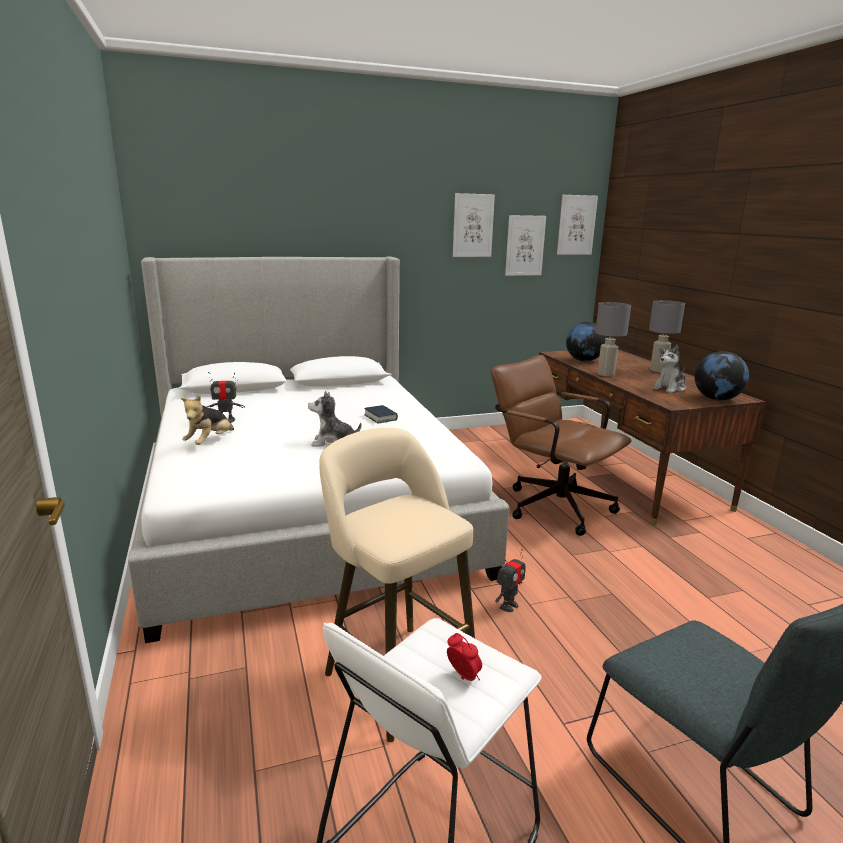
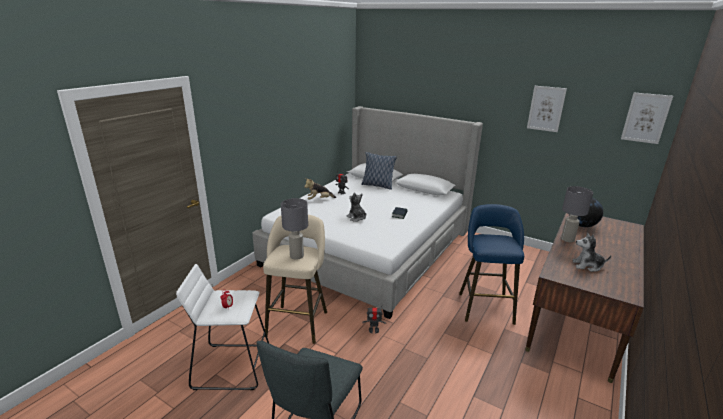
camera: 50 degrees right, 5 degrees up
(262, 395) = (377, 185): none -> pillow
(525, 245) = (590, 128): picture -> none
(550, 504) = (485, 306): brown office chair -> blue stool
(658, 370) = (623, 252): grey table lamp -> grey table lamp (297, 256)
(716, 399) = (601, 287): globe -> none

